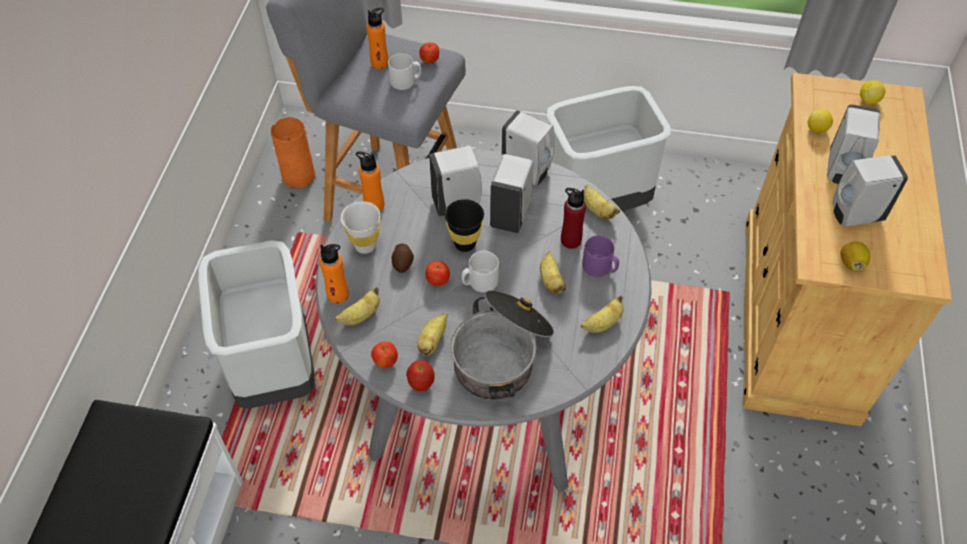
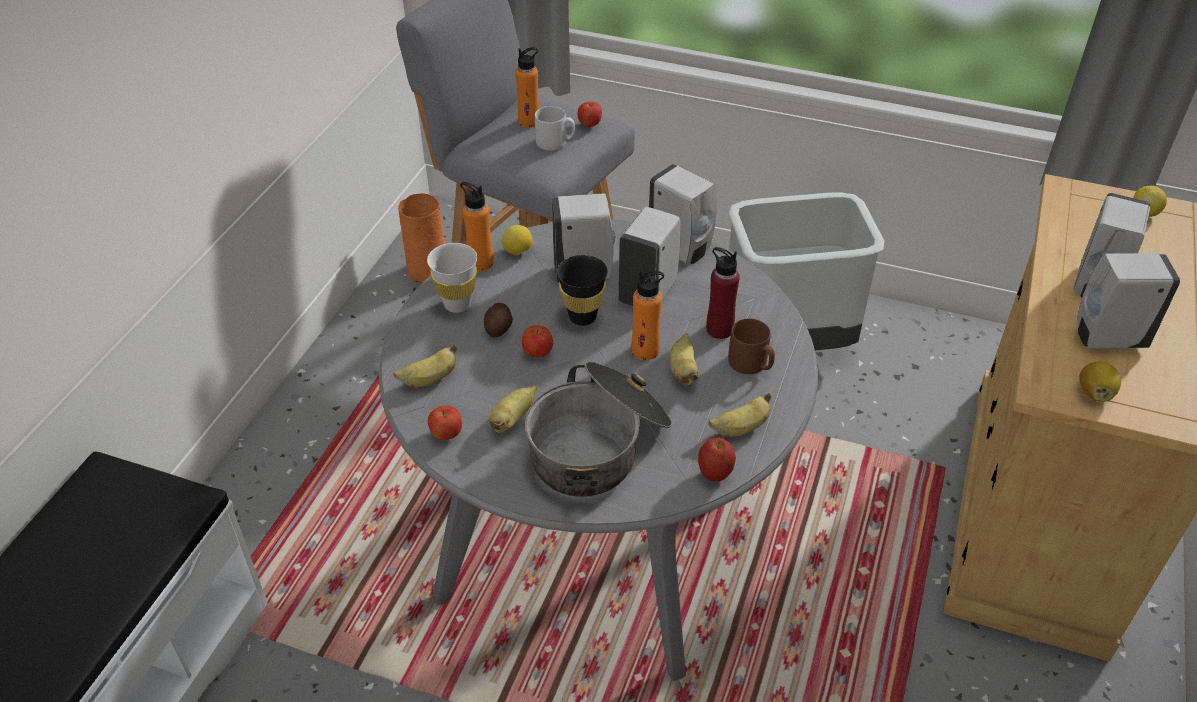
camera: 10 degrees right, 10 degrees down
(273, 368) = (341, 478): grey trash can -> none
(338, 294) = (408, 352): orange bottle -> orange bottle (645, 350)
(421, 385) = (485, 467): apple -> apple (714, 475)
(479, 282) = (590, 361): grey mug -> none
(597, 210) = (761, 300): banana -> none
(600, 267) = (751, 364): purple mug -> brown mug
(817, 129) = (1068, 237): lemon -> lemon (518, 252)

